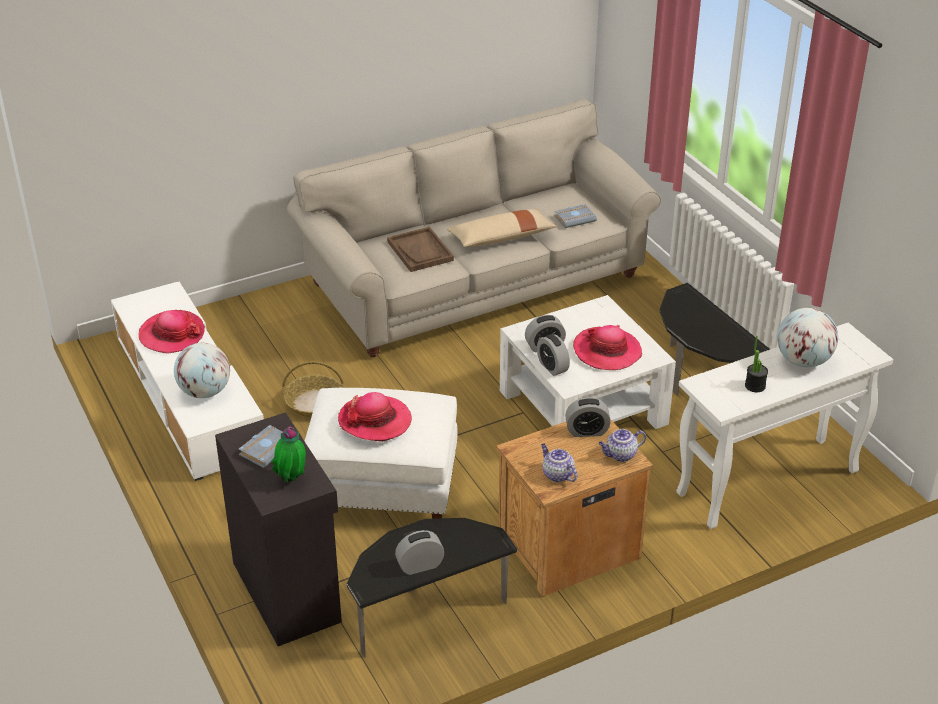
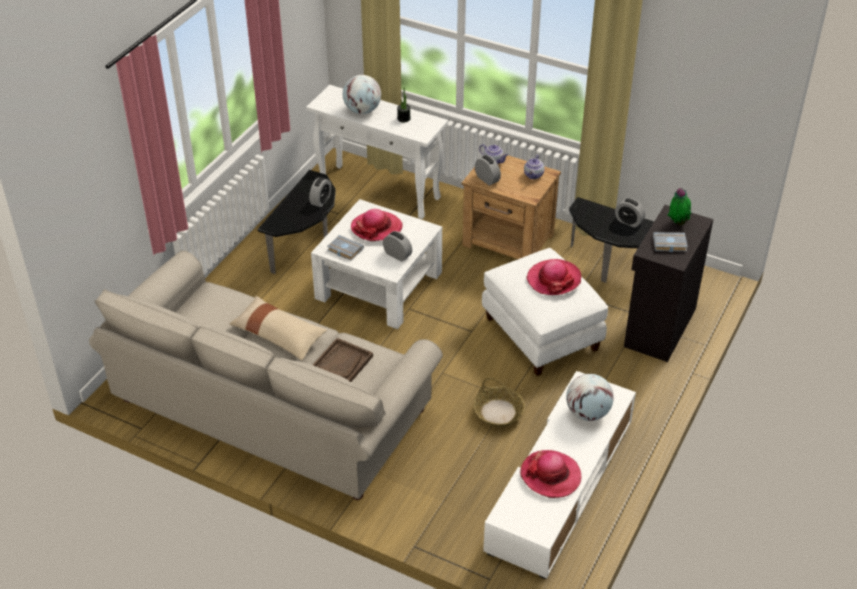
camera: 125 degrees left, 5 degrees up
(552, 367) = (416, 243): alarm clock -> alarm clock (321, 201)
(575, 218) = (220, 305): grey book -> grey book (344, 250)

